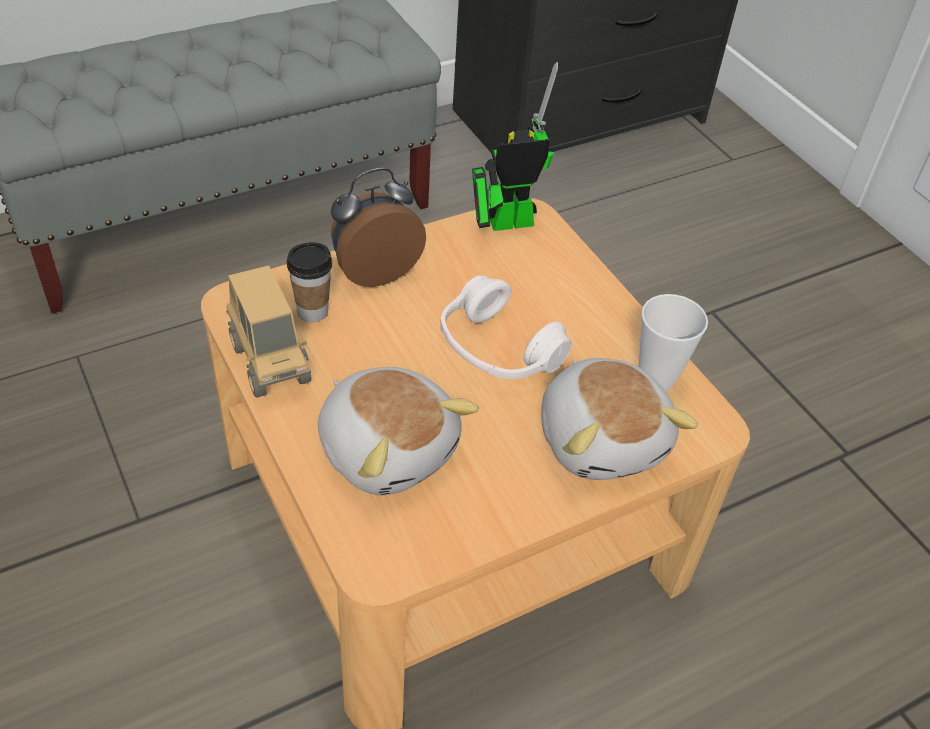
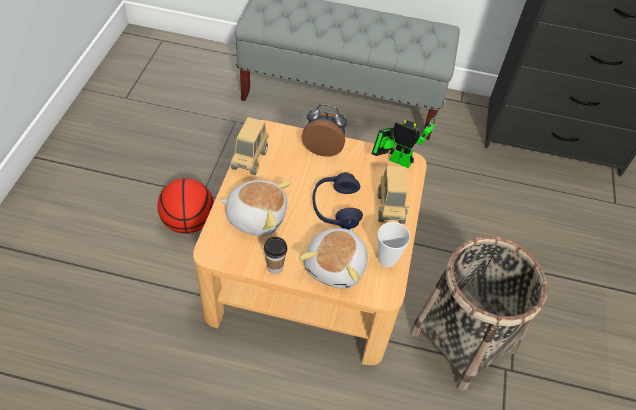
camera: 40 degrees right, 5 degrees up
(159, 585) = (188, 222): none -> basketball
(312, 312) = (284, 150): cup -> cup (275, 267)
(388, 449) = (256, 216): plush toy -> plush toy turned 75 degrees counterclockwise
(498, 349) = (336, 207): white headphones -> blue headphones
(575, 299) = (390, 208): none -> toy truck
(756, 458) = (463, 340): none -> basket

